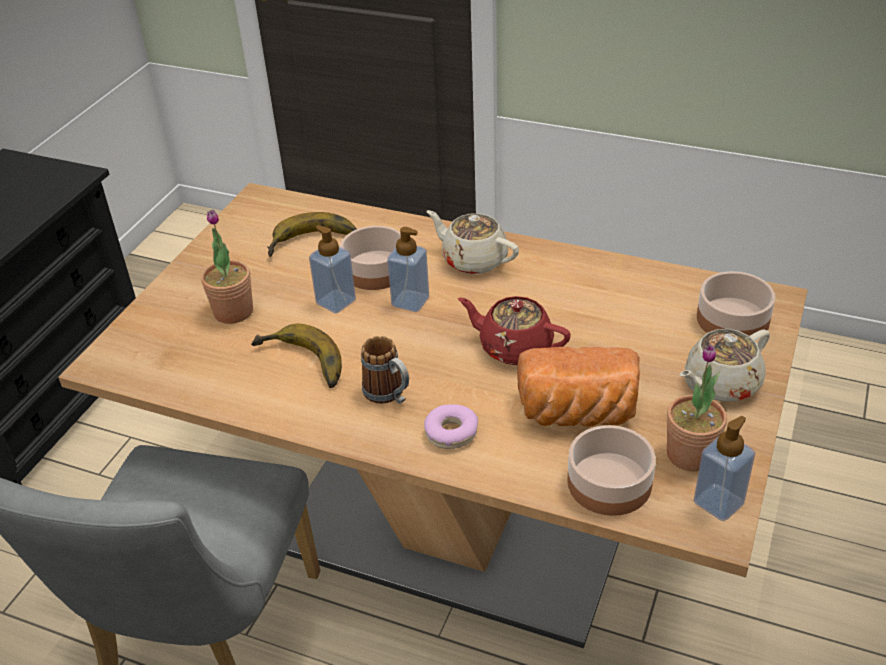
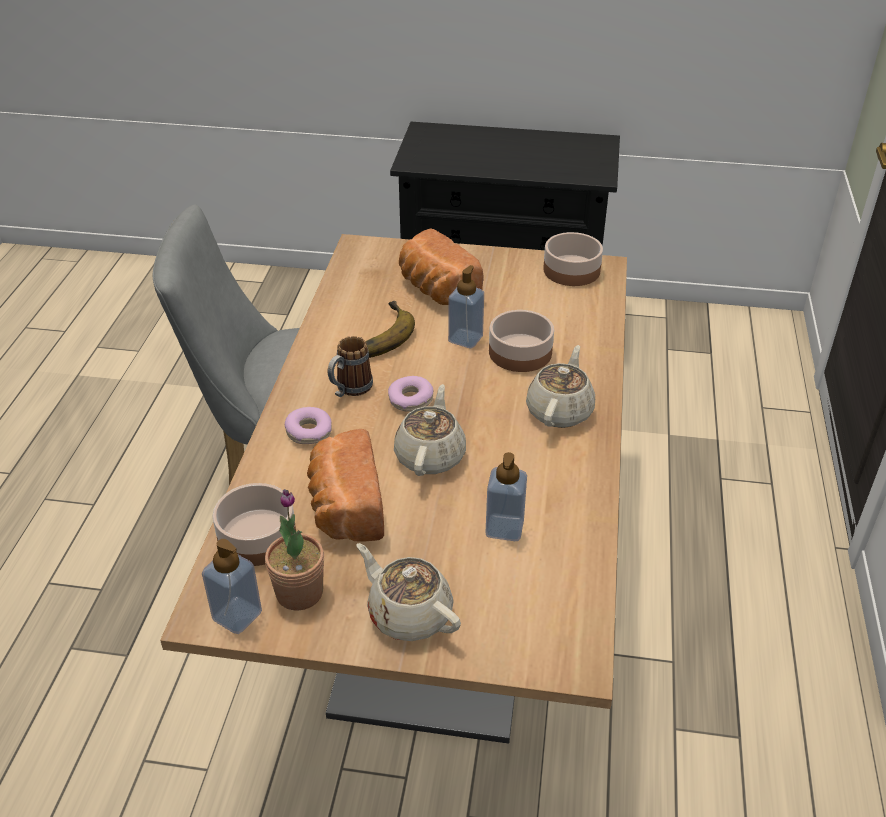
camera: 75 degrees right, 0 degrees up
(233, 312) = (436, 290): potted plant -> bread
(313, 243) = (546, 310): banana -> none
(410, 301) = (480, 381): soap dispenser -> soap dispenser (504, 528)
(423, 352) = (410, 400): none -> donut
(514, 347) = (430, 455): red teapot -> beige teapot
(734, 319) = (524, 624): bowl -> bowl (572, 271)

